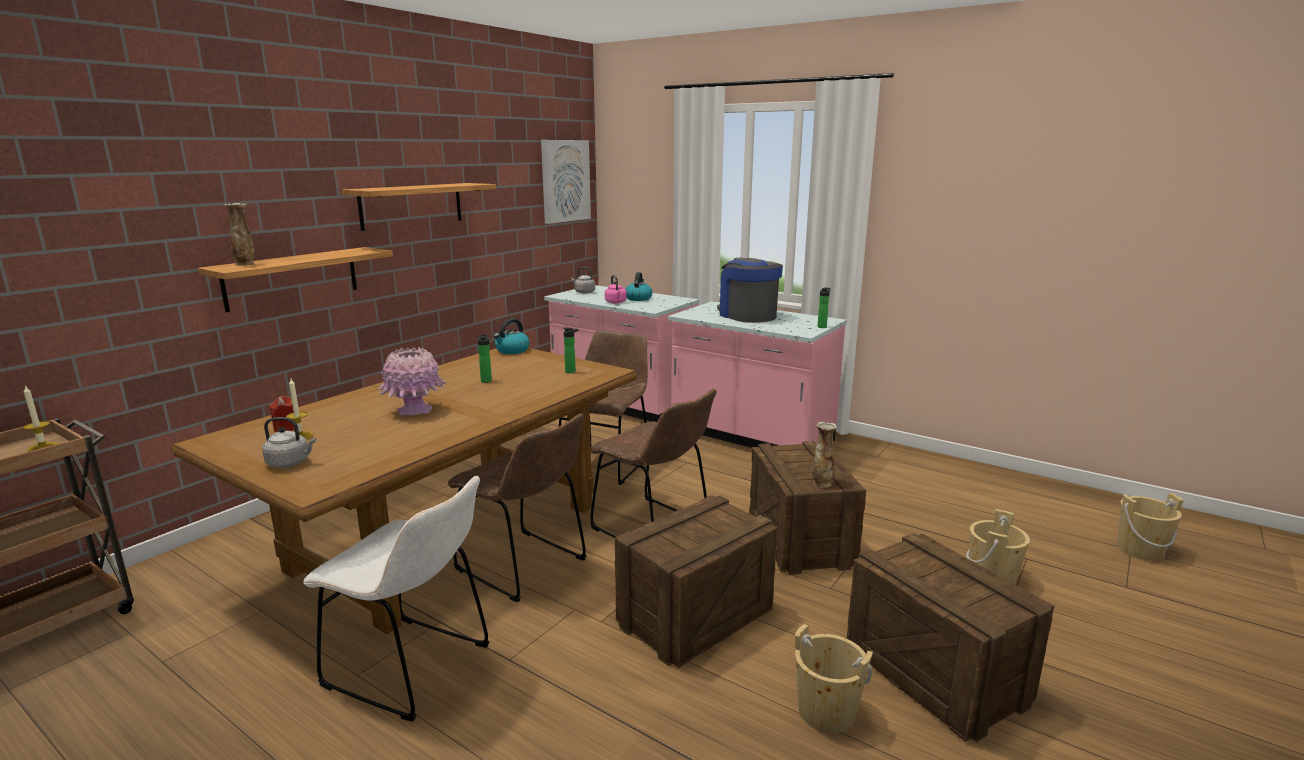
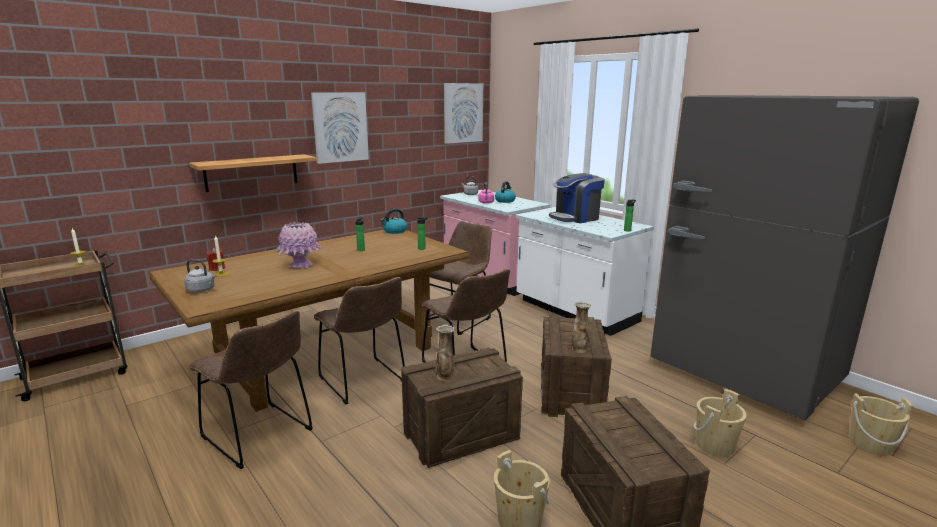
camera: 15 degrees right, 0 degrees up
(245, 264) = (217, 161): vase -> vase (445, 377)
(412, 205) = (340, 127): shelf -> picture
(414, 668) = (260, 436): white chair -> brown chair
(747, 315) = (575, 218): coffee machine -> coffee machine turned 105 degrees counterclockwise
(751, 437) = (575, 312): pink counter -> white counter
(978, 489) = (743, 374): none -> grey fridge

